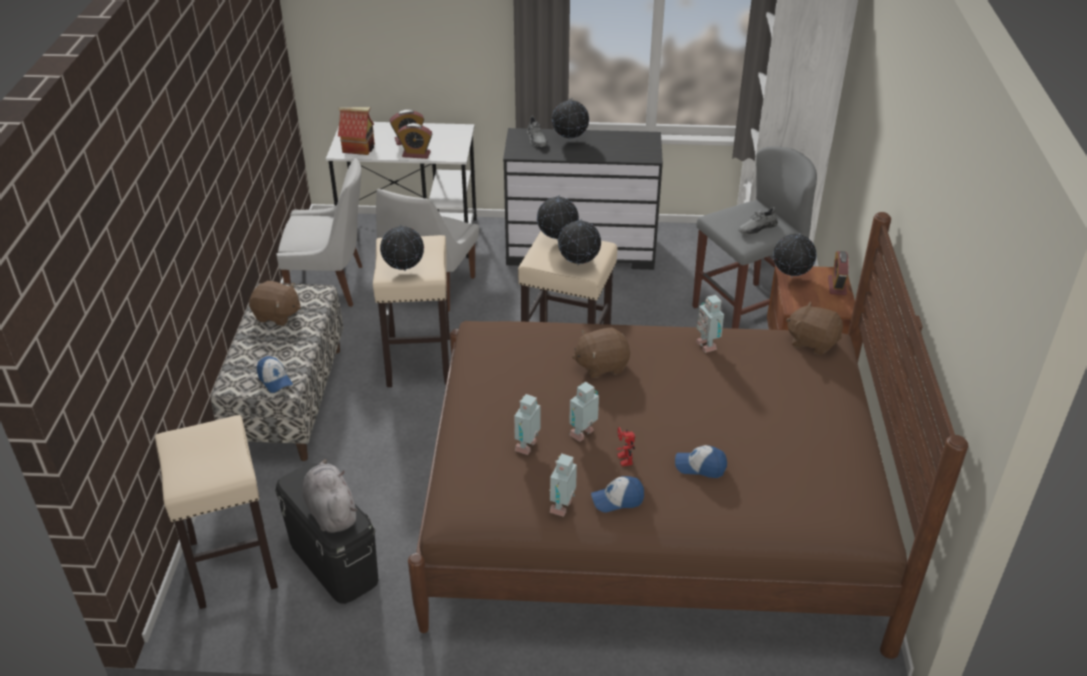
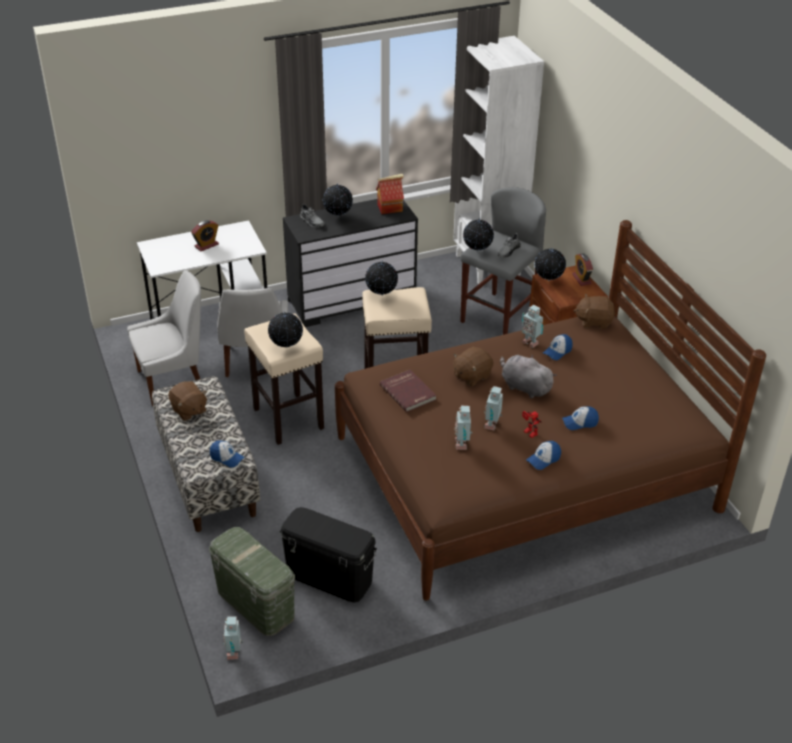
camera: 25 degrees left, 0 degrees up
(232, 563) = (255, 603): beige stool -> green storage box
(277, 315) = (189, 410): brown plush toy -> brown plush toy turned 60 degrees clockwise
(331, 511) = (338, 534): grey plush toy -> grey plush toy (524, 387)
(359, 148) = (171, 261): toy house -> toy house (390, 208)
(416, 154) = (222, 255): alarm clock -> none
(510, 363) = (408, 392): none -> red book
(563, 507) = (513, 475): toy robot -> toy robot (234, 652)
(579, 265) = (410, 309): globe -> globe (477, 251)
(734, 366) = (557, 351): none -> cap

